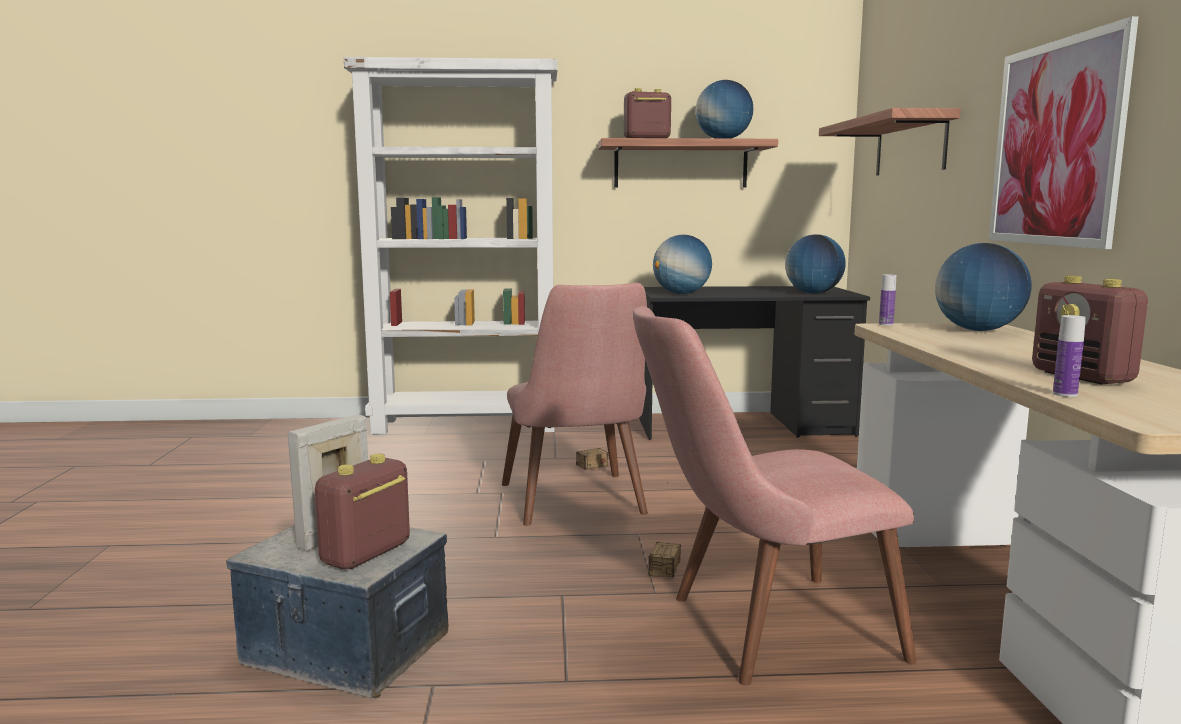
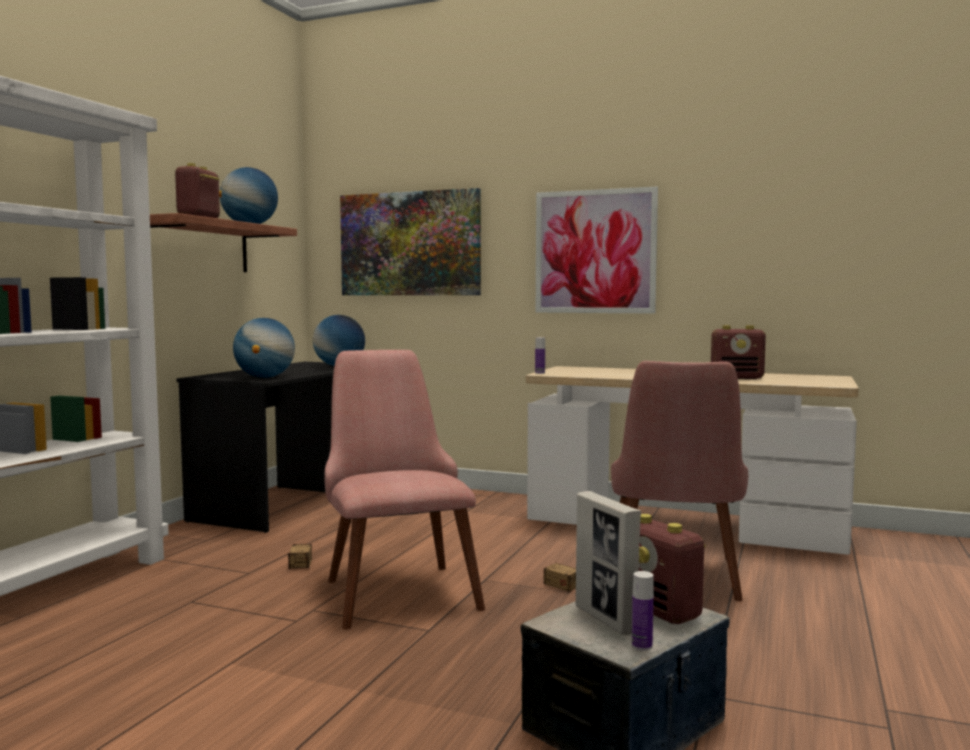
camera: 65 degrees left, 5 degrees down
(578, 505) = (395, 587): pink chair -> pink chair turned 120 degrees counterclockwise
(910, 146) = (410, 244): shelf -> picture
(977, 330) = (583, 369): globe -> none
(1065, 394) = (777, 383): bottle -> bottle (642, 646)

